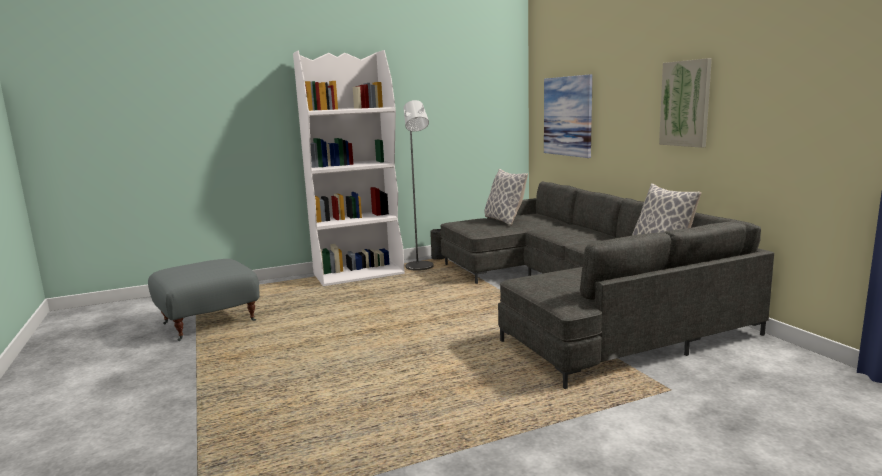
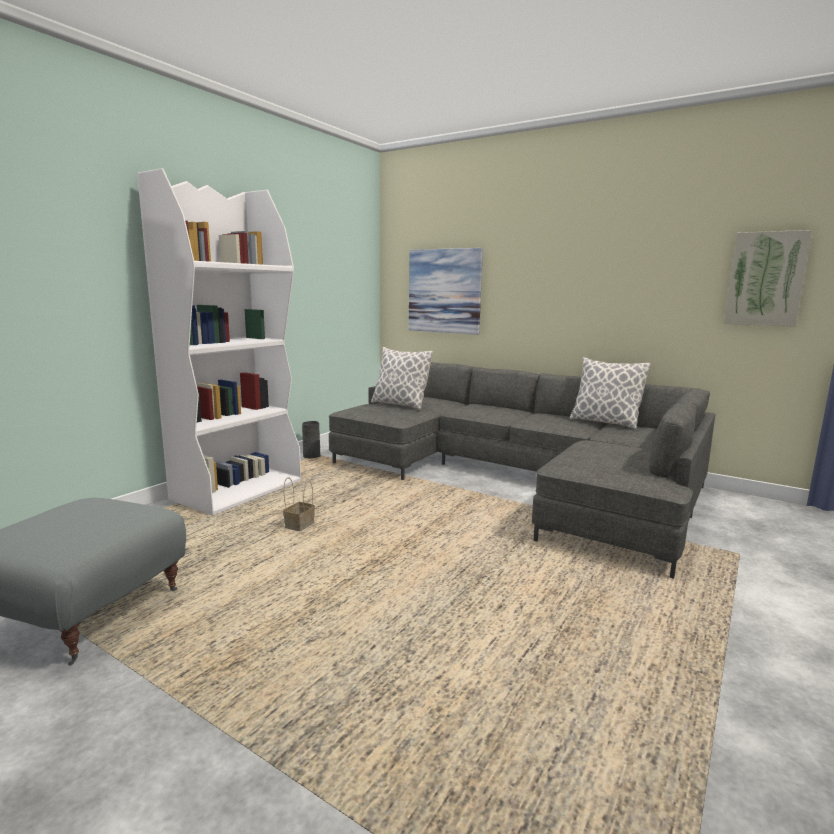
camera: 35 degrees left, 0 degrees up
(362, 301) = (299, 525): none -> basket
(421, 268) = (310, 471): grey floor lamp -> none
(685, 103) = (610, 280): picture -> picture (765, 279)

